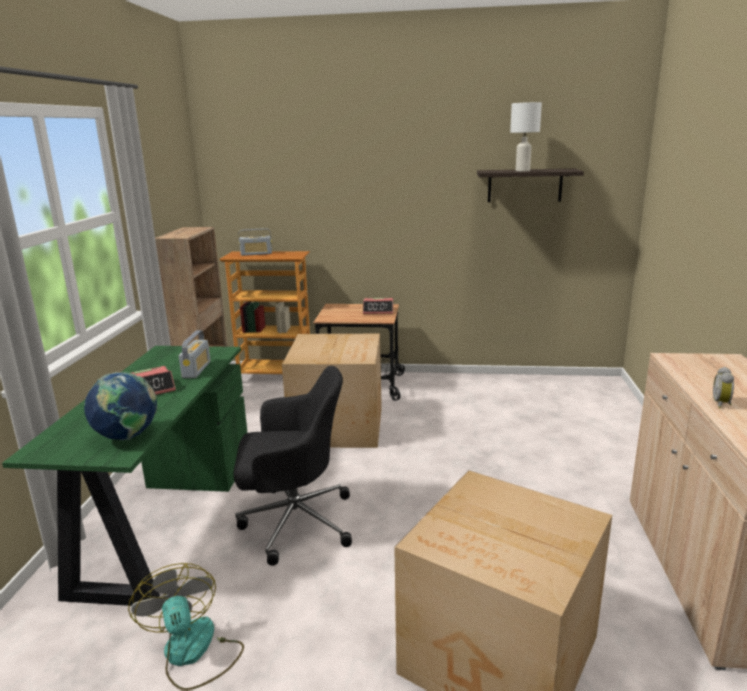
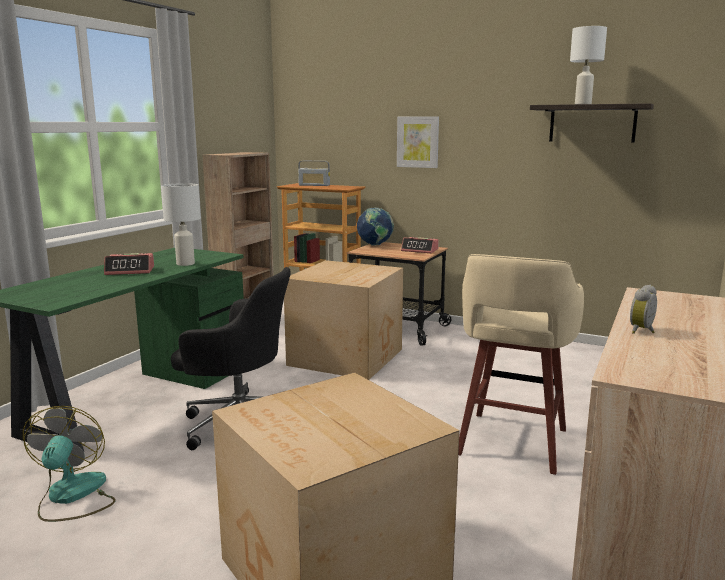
camera: 20 degrees right, 5 degrees down
(127, 437) = (73, 295): globe -> globe (375, 245)
(196, 370) = (185, 263): radio -> white table lamp
(361, 205) = (418, 142): none -> picture
(540, 488) = (511, 443): none -> beige stool

